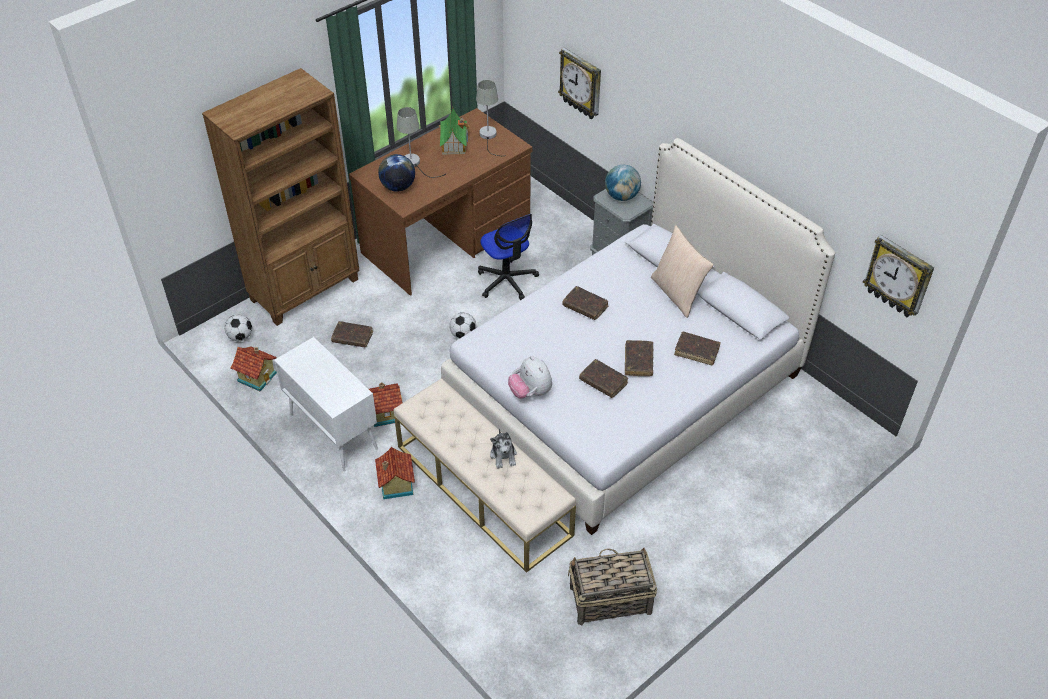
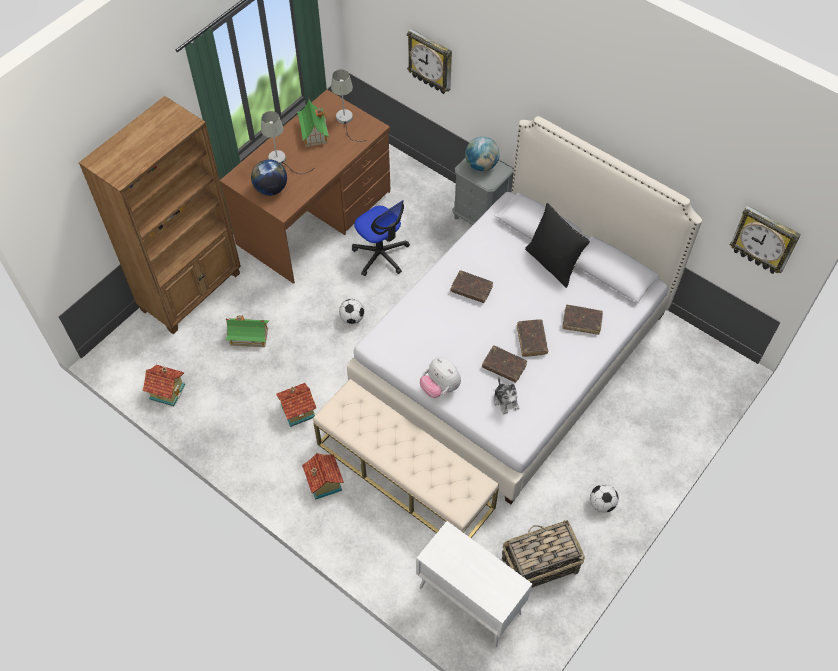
camera: 10 degrees left, 10 degrees up
(240, 337) = (141, 351): football -> football (601, 503)
(332, 431) = (252, 438): white cabinet -> white cabinet (469, 600)
(352, 337) = (248, 336): brown book -> toy house
(503, 455) = (425, 451): plush toy -> plush toy (505, 400)
(677, 293) = (553, 263): beige pillow -> black pillow

